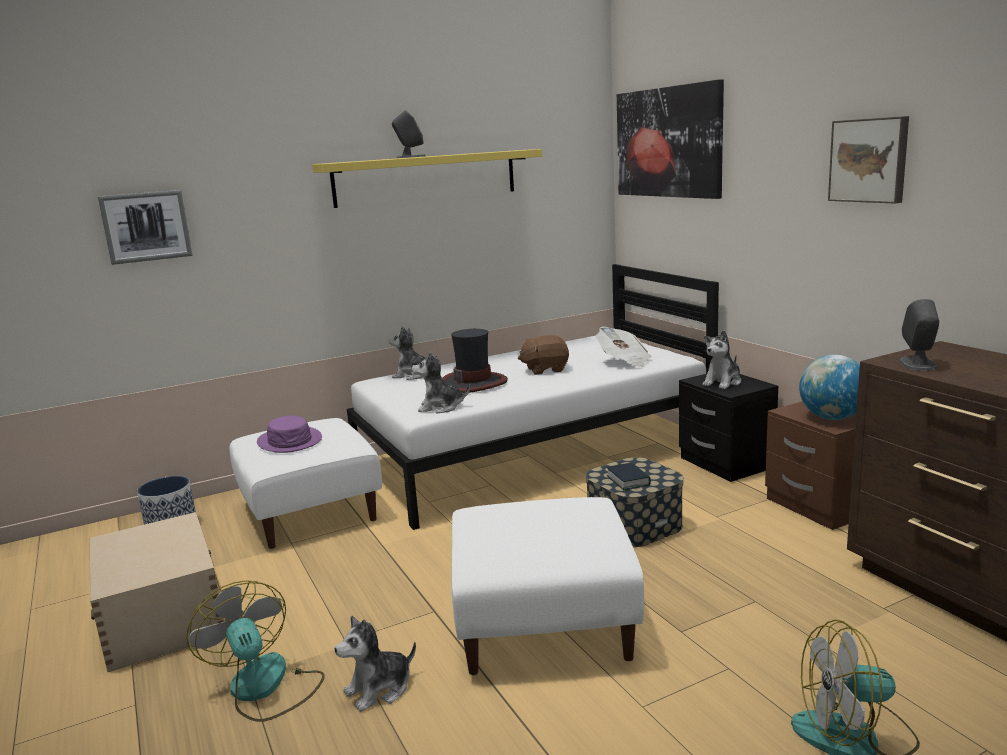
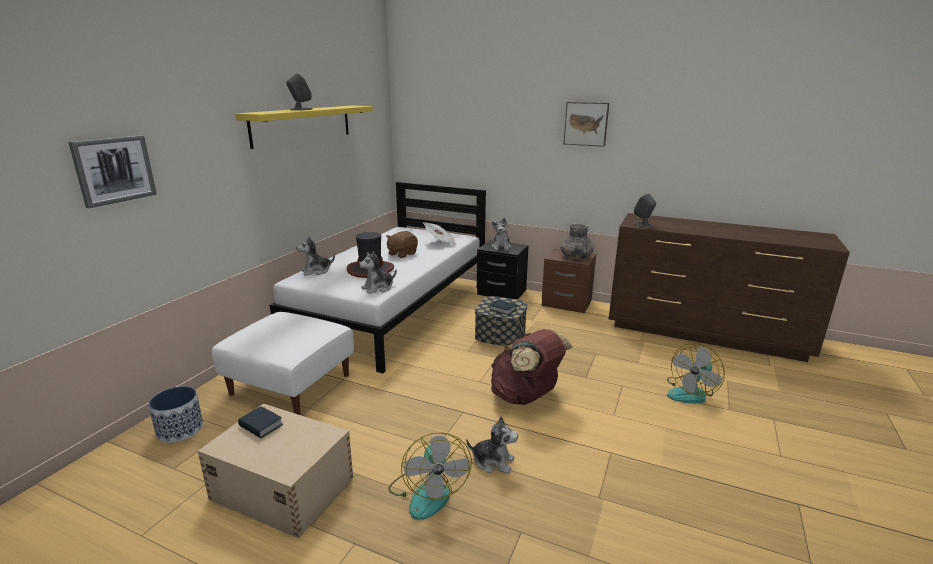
camera: 40 degrees left, 5 degrees up
(160, 533) = (261, 426): none -> book
(265, 688) = (428, 492): fan -> fan turned 120 degrees counterclockwise
(290, 441) = (276, 334): purple hat -> none
(379, 689) = (493, 462): plush toy -> plush toy turned 90 degrees counterclockwise
(543, 624) = (526, 397): white ottoman -> brown backpack
(668, 142) = (442, 105): picture -> none
(831, 418) = (575, 257): globe -> grey vase

